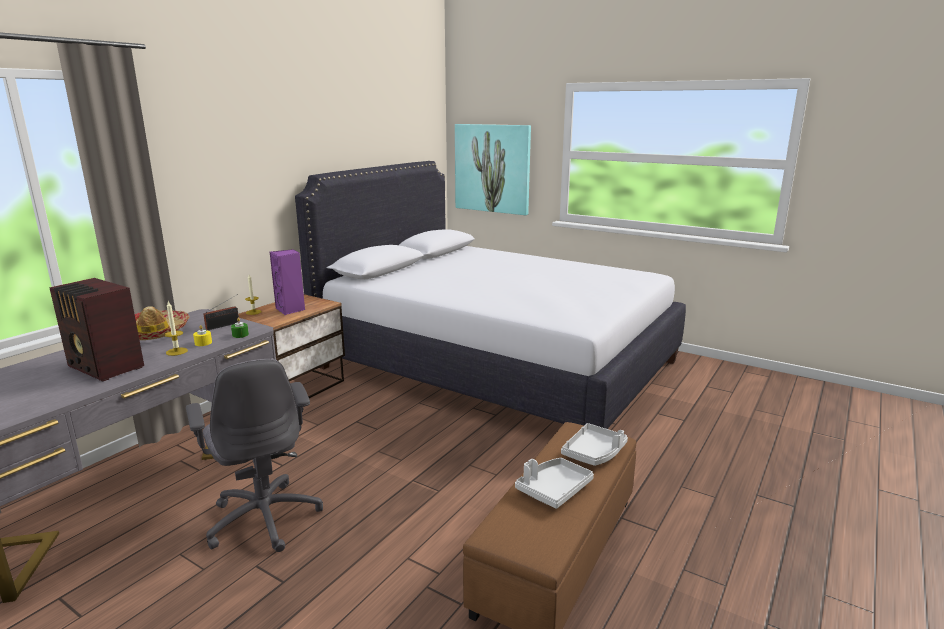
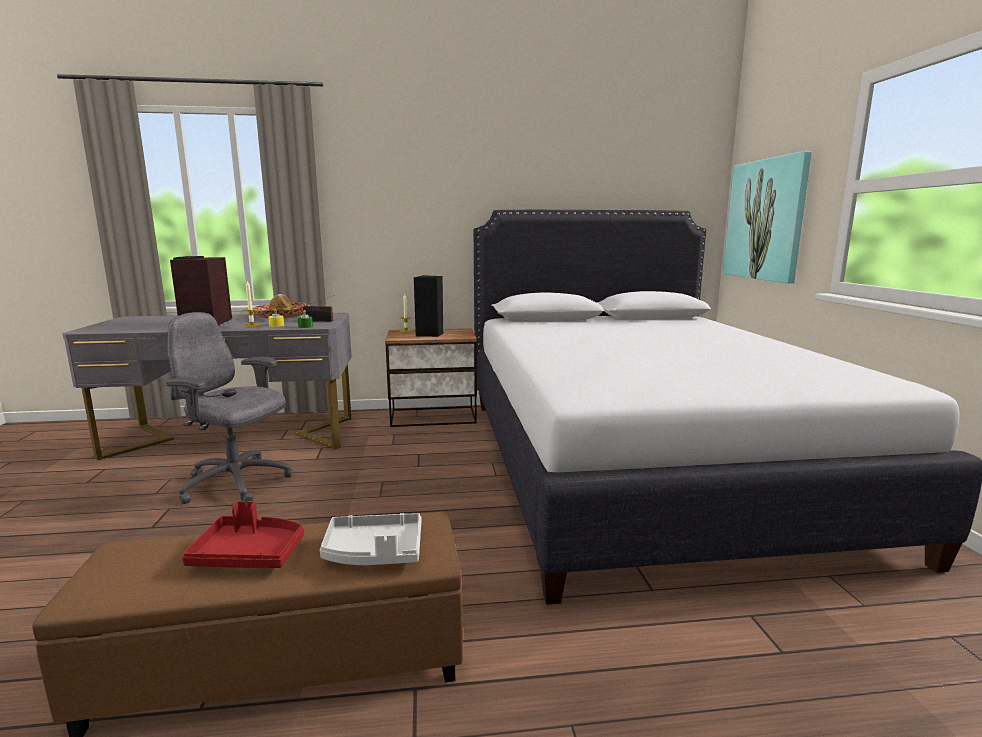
camera: 50 degrees right, 5 degrees down
(265, 517) = (236, 484): grey office chair -> grey office chair turned 90 degrees clockwise
(290, 310) = (430, 334): purple speaker -> black speaker
(553, 489) = (249, 554): grey tray -> red tray

